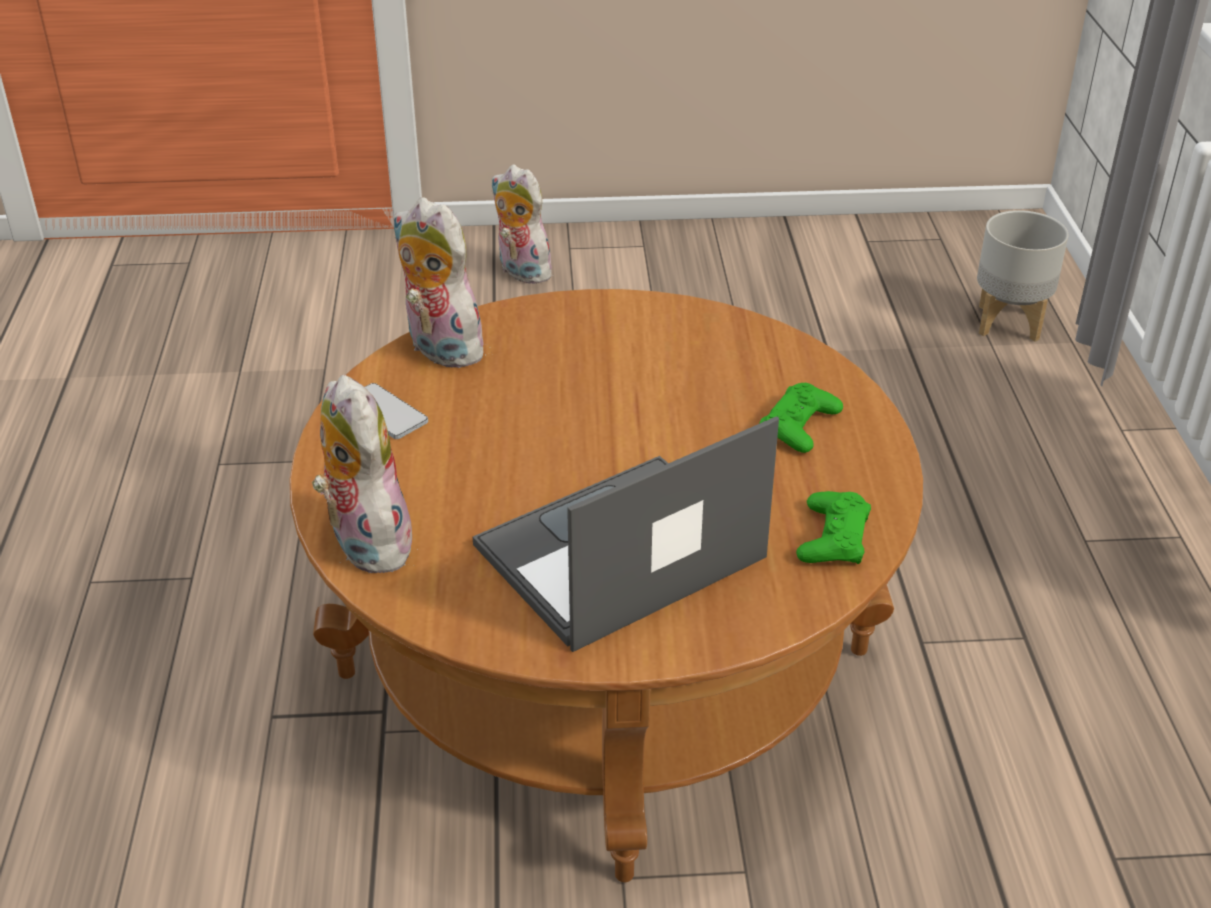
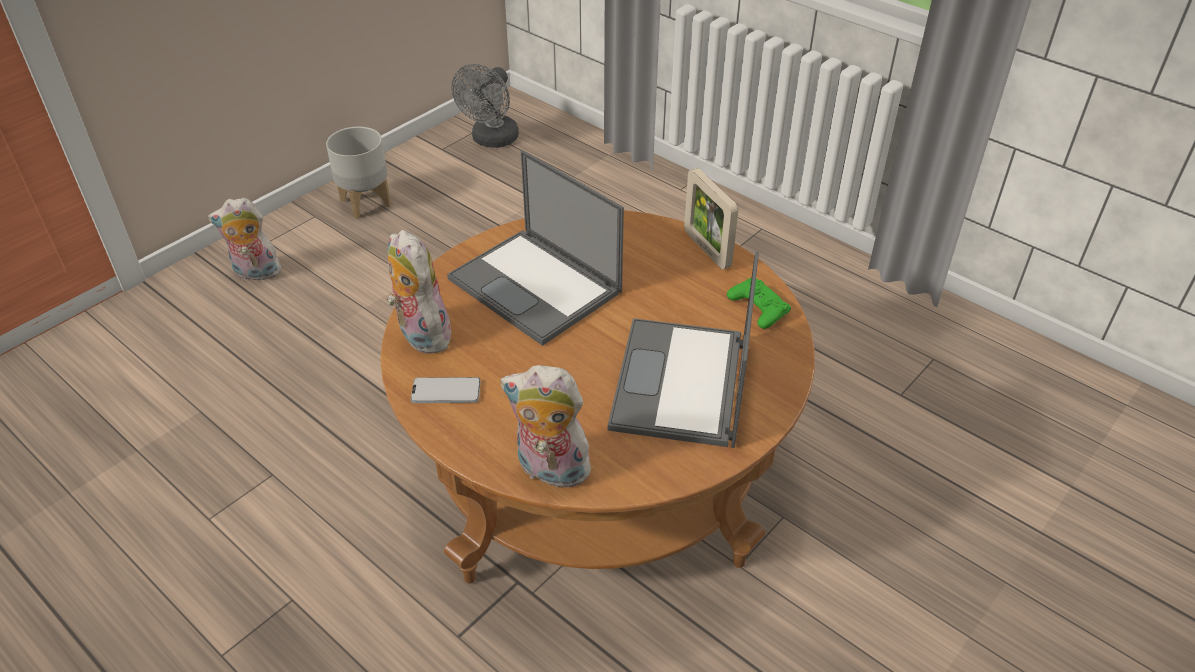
camera: 45 degrees left, 5 degrees up
(439, 350) = (420, 334): plush toy -> plush toy turned 60 degrees clockwise
(616, 370) = (537, 286): none -> laptop
(799, 425) = (666, 260): green game controller -> none
(868, 441) = (707, 249): none -> picture frame
(938, 258) = (492, 140): none -> grey fan
(1008, 323) = (568, 160): grey planter -> grey planter (366, 203)

